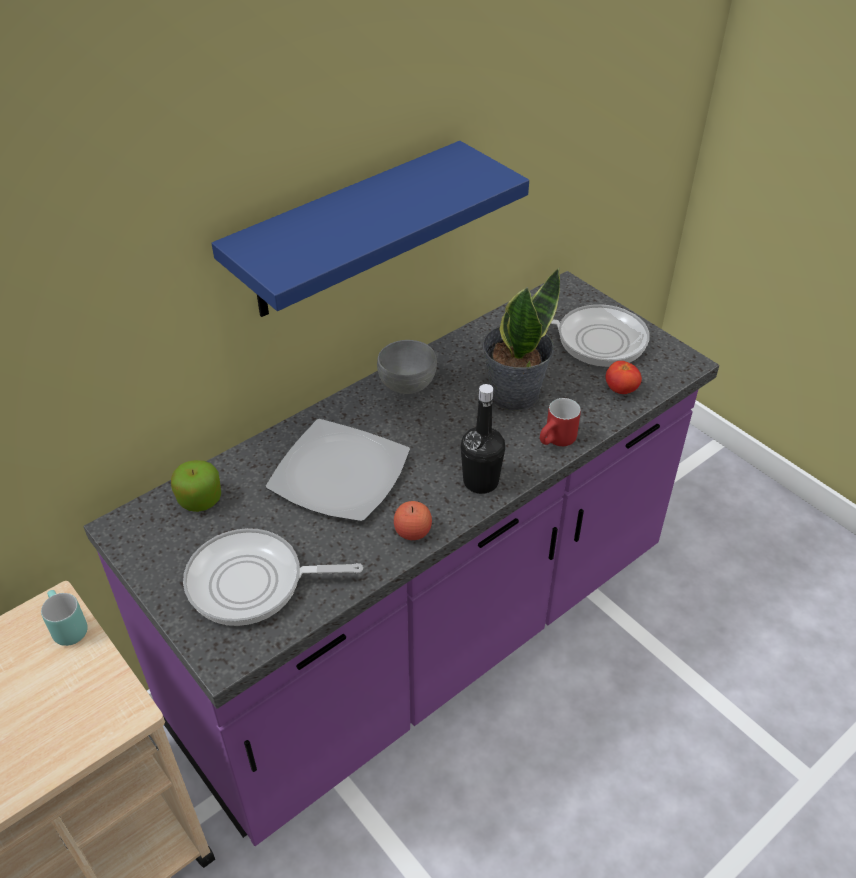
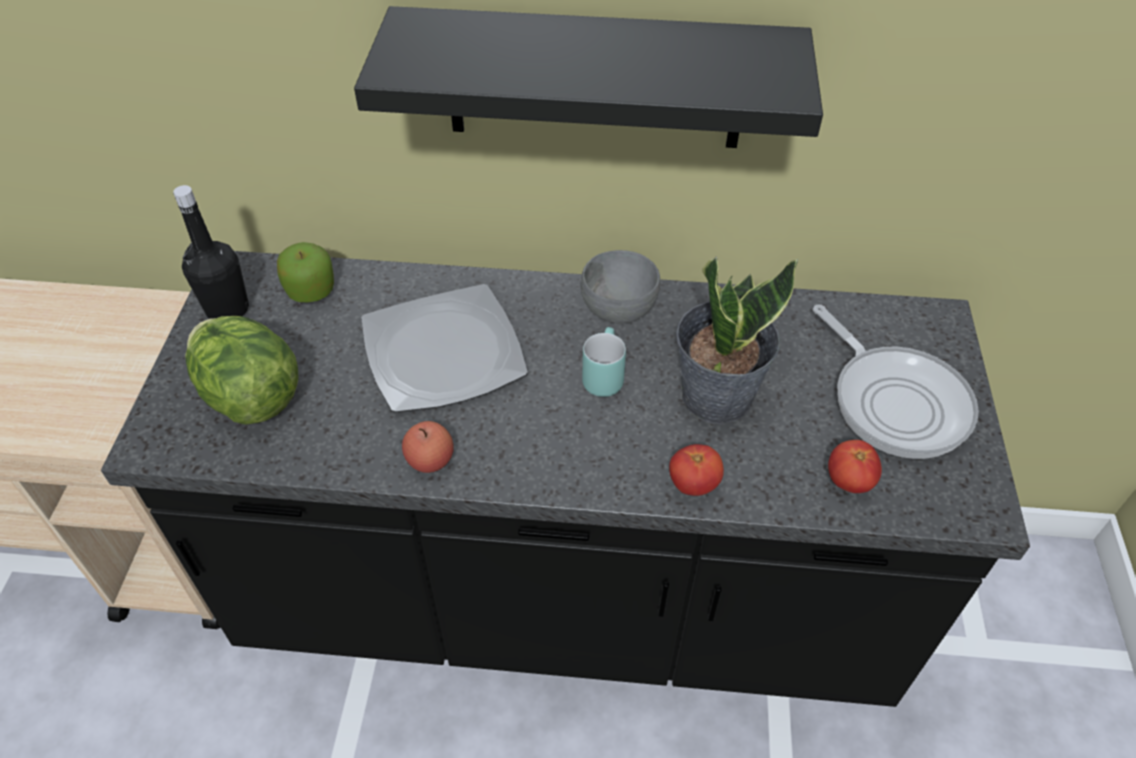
camera: 45 degrees right, 5 degrees up
(65, 628) = (144, 331): turquoise mug -> turquoise mug (601, 375)
(253, 583) = (250, 396): frying pan -> lettuce
(347, 232) = (595, 79): blue shelf -> black shelf
(428, 641) = (566, 601): purple counter -> black counter
(480, 482) = (557, 462): black bottle -> black bottle (227, 309)
(557, 442) = (693, 484): red mug -> tomato

